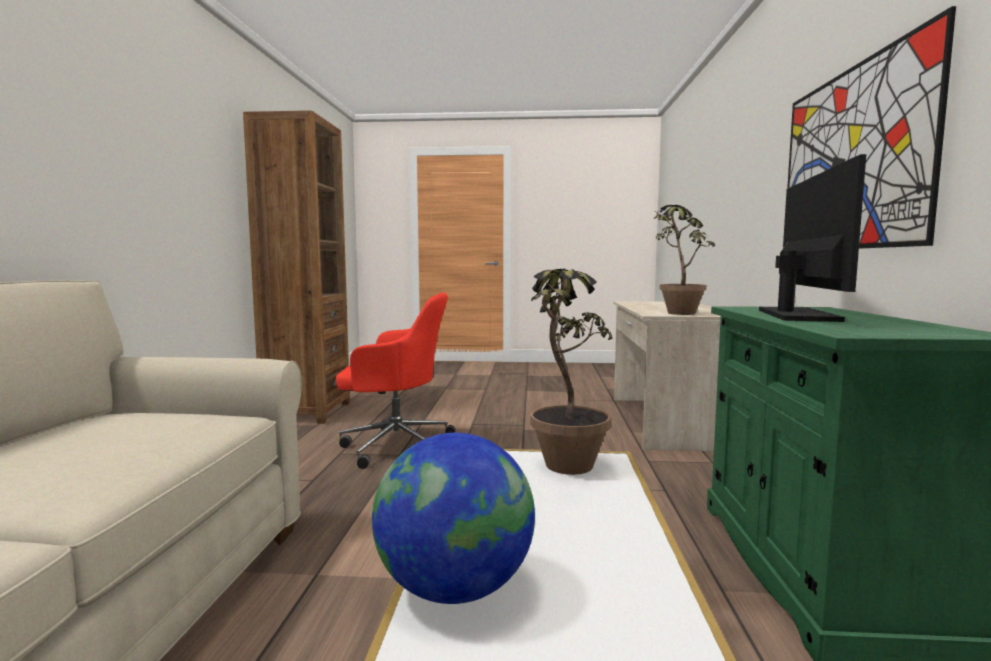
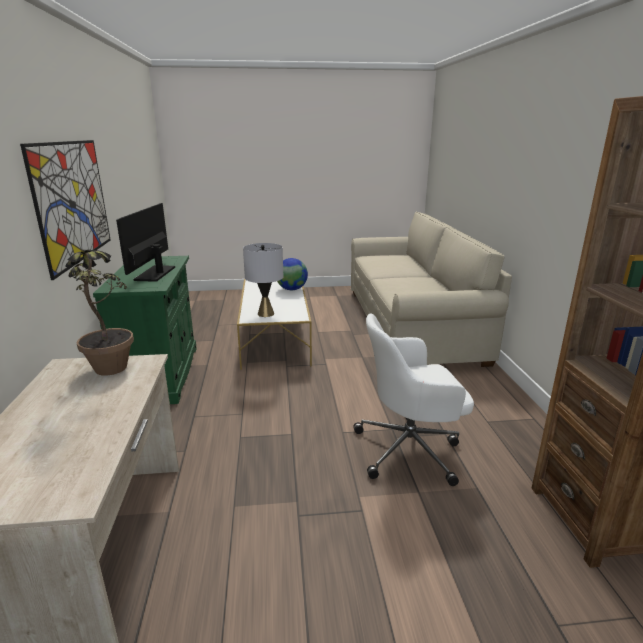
camera: 170 degrees right, 15 degrees up
(395, 446) = (410, 449): red office chair -> white office chair
(564, 472) = (266, 314): potted plant -> grey table lamp

